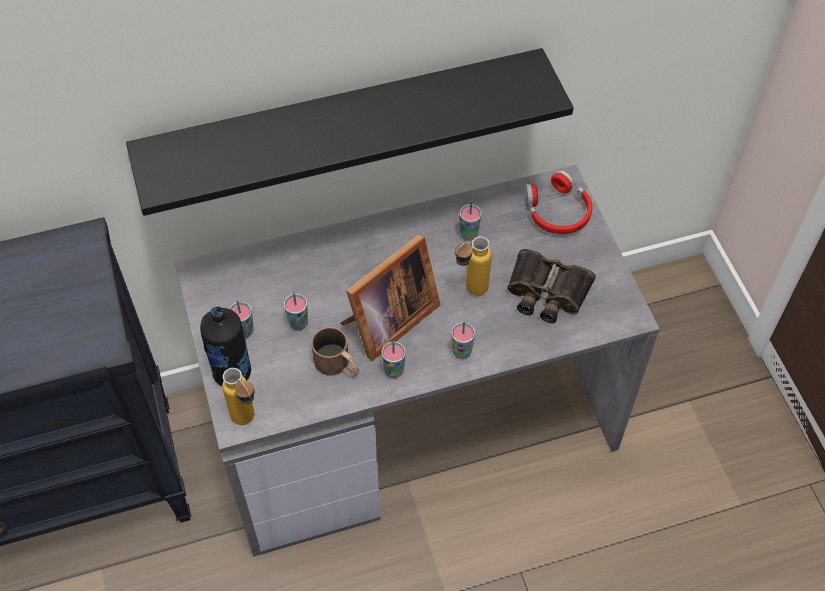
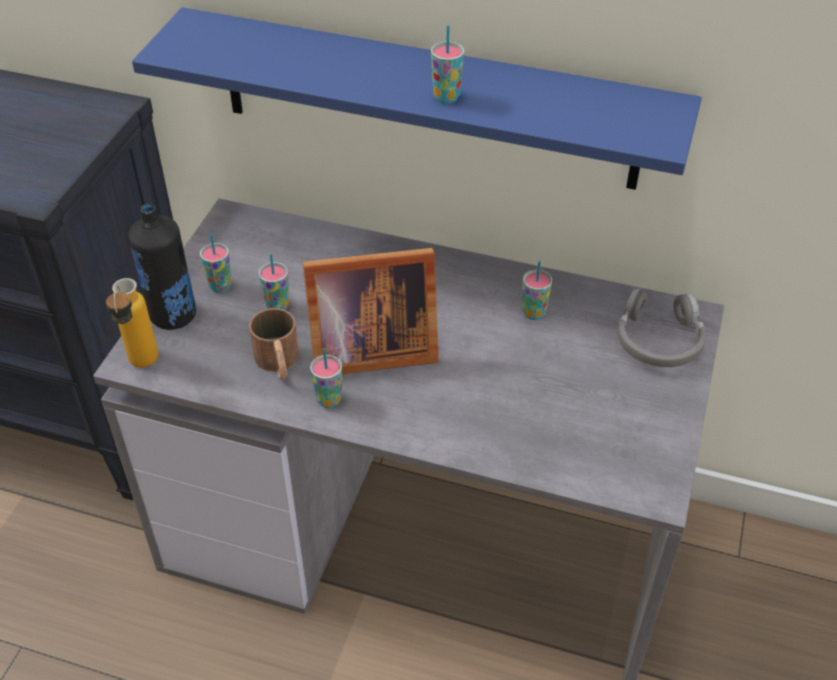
camera: 35 degrees right, 10 degrees down
(343, 125) = (427, 100): black shelf -> blue shelf
(461, 352) = (419, 421): cup -> cup (446, 97)
(469, 292) = (482, 368): bottle -> none
(546, 292) = (572, 413): binoculars -> none
(557, 211) = (658, 339): red headphones -> grey headphones

